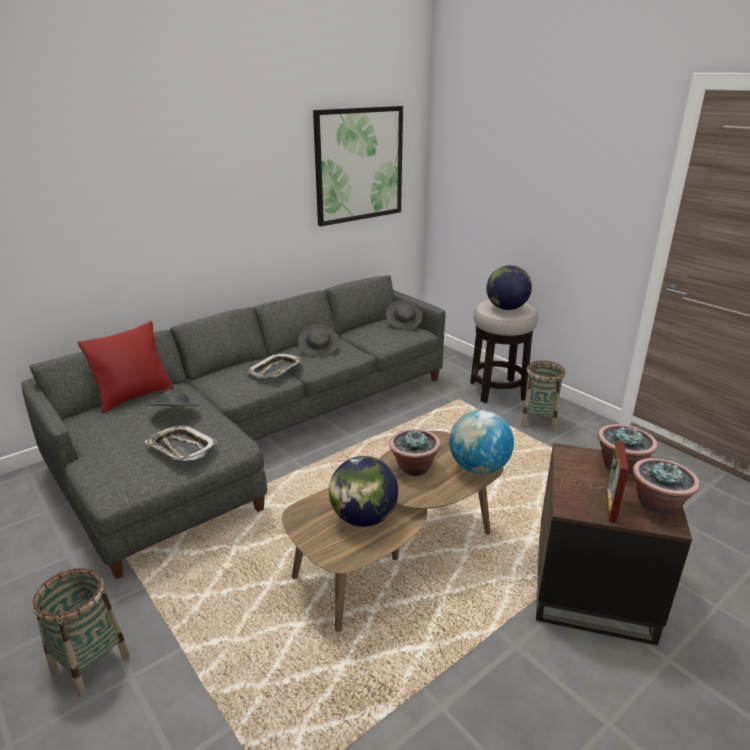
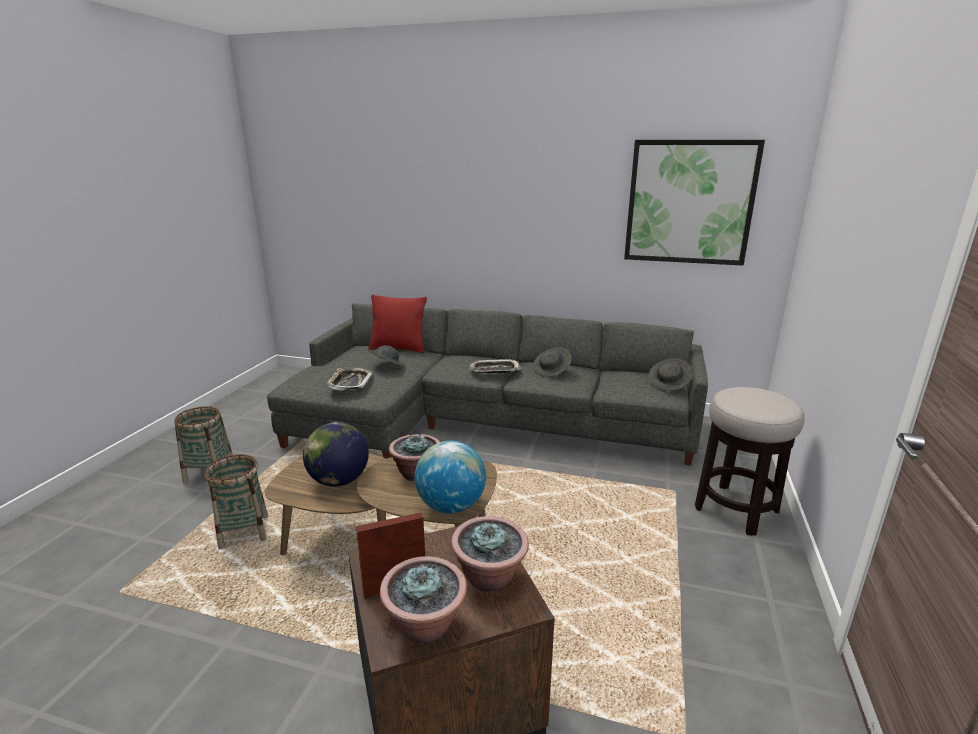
camera: 55 degrees right, 5 degrees down
(506, 308) = (749, 401): globe -> none
(538, 420) = (723, 561): basket -> basket (244, 532)

